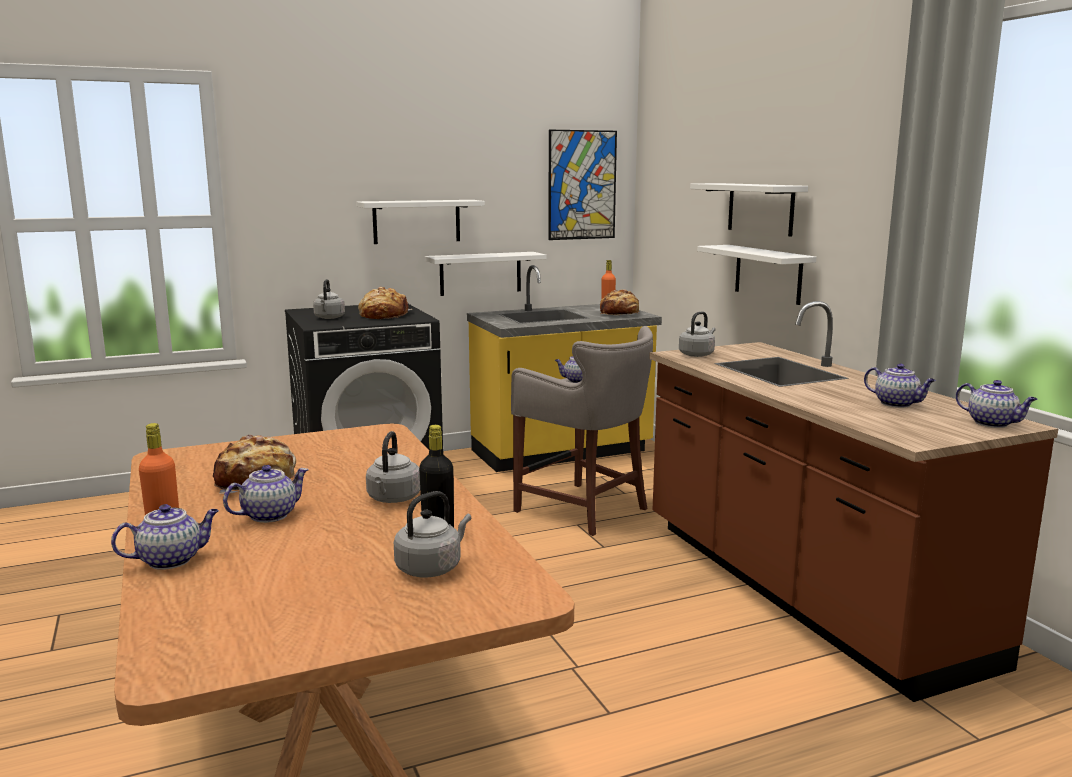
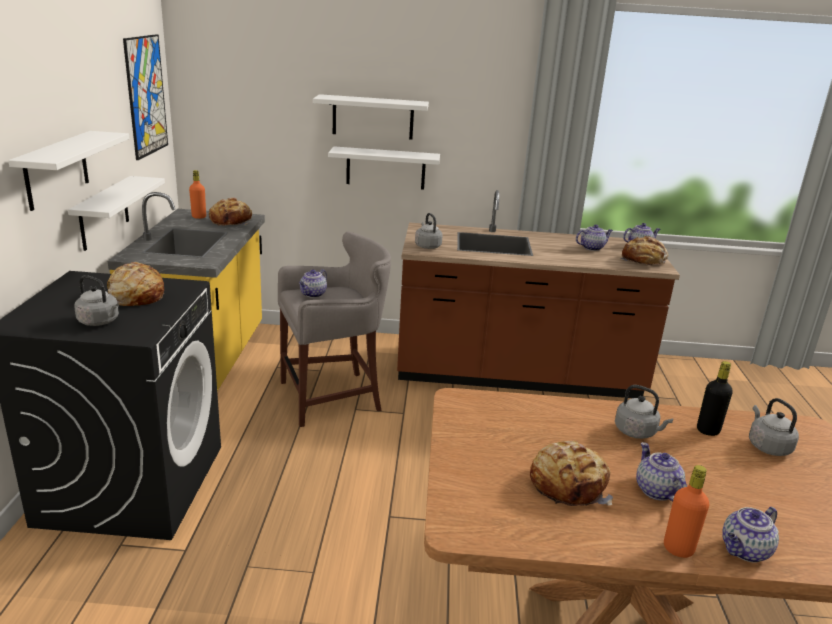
camera: 65 degrees left, 10 degrees up
(171, 560) = (745, 551): teapot -> teapot turned 120 degrees counterclockwise
(920, 430) = (643, 261): none -> bread

